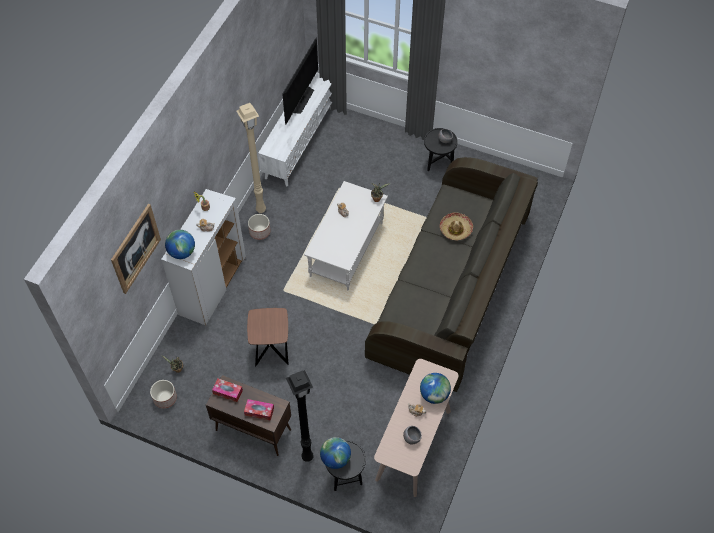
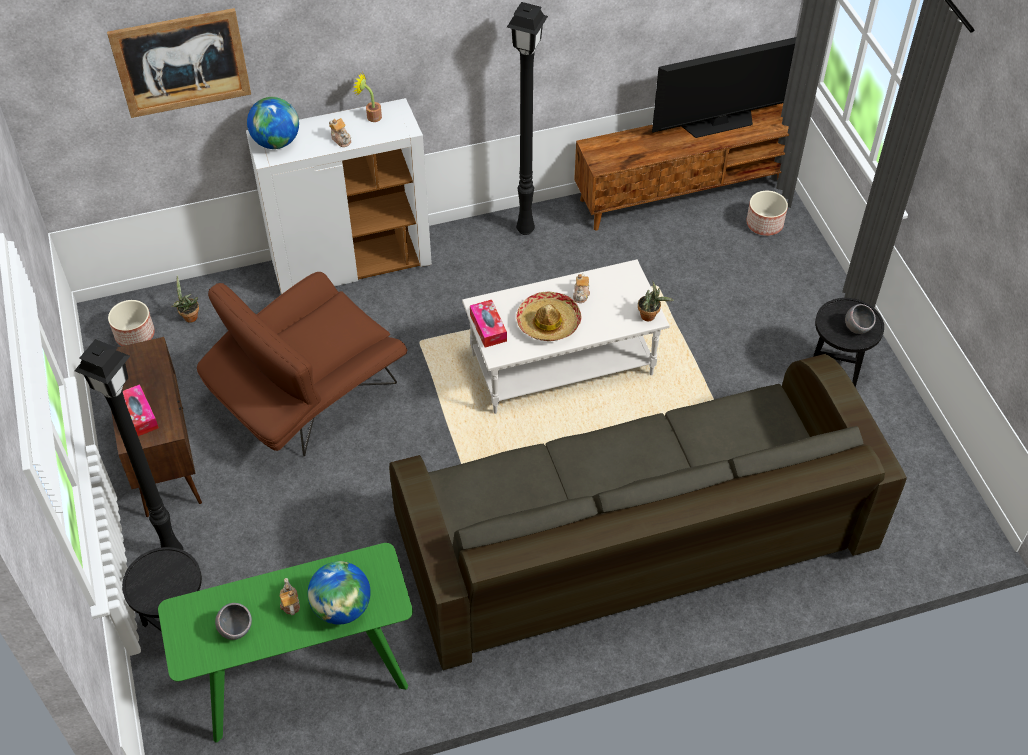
camera: 50 degrees right, 5 degrees down
(227, 392) = (141, 360): tissue box -> tissue box (488, 328)
(260, 232) = (488, 253): planter -> planter (764, 224)
(261, 210) = (526, 231): beige floor lamp -> black floor lamp
(271, 352) = (307, 396): brown side table -> brown armchair
(299, 142) = (682, 193): white tv stand -> brown tv stand
(335, 458) = (152, 568): globe -> none
(414, 445) = (303, 678): beige console table -> green console table
(455, 229) = (712, 453): hat -> hat (548, 323)

